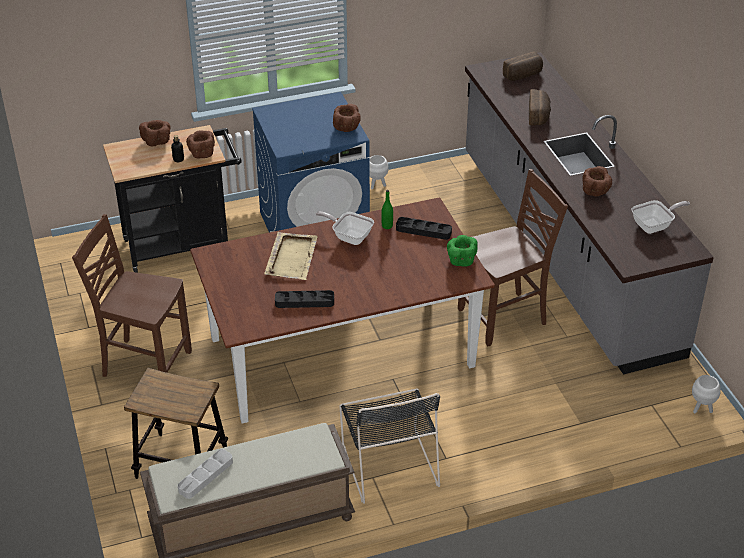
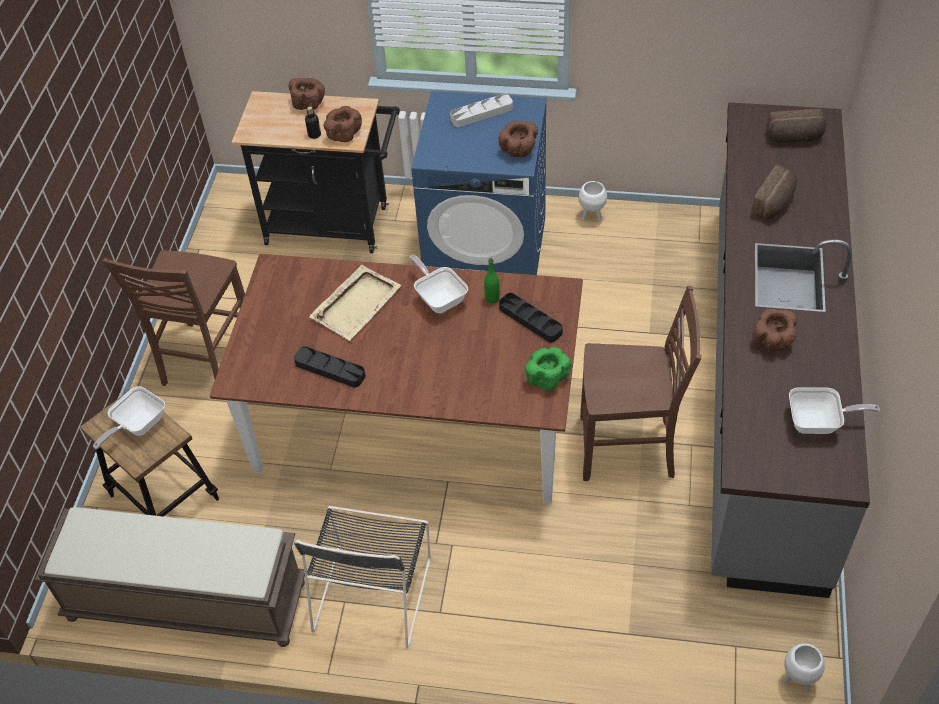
camera: 30 degrees right, 10 degrees up
(145, 364) = (206, 360): brown chair -> brown chair turned 120 degrees counterclockwise
(170, 391) = (137, 426): none -> frying pan
(205, 476) = (115, 545): grey tray -> grey tray (481, 113)

